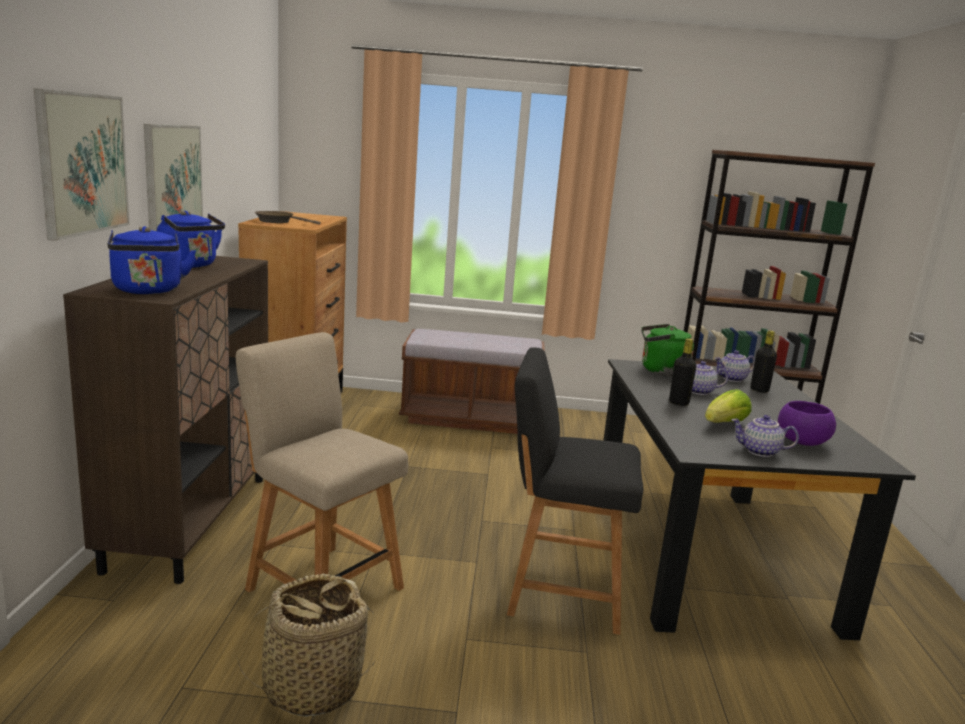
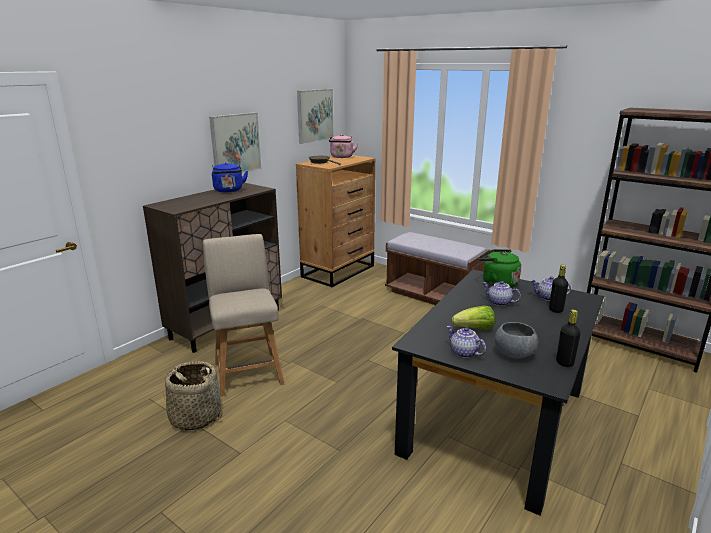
camera: 35 degrees right, 5 degrees up
(83, 164) = (161, 142): picture -> picture (315, 115)
(148, 291) = (178, 206): blue kettle -> none
(293, 215) = (342, 157): none -> pink kettle
(558, 591) = (364, 412): black chair -> none
(678, 403) = (466, 308): black bottle -> black bottle (564, 363)
(802, 441) = (514, 353): purple bowl -> grey bowl

